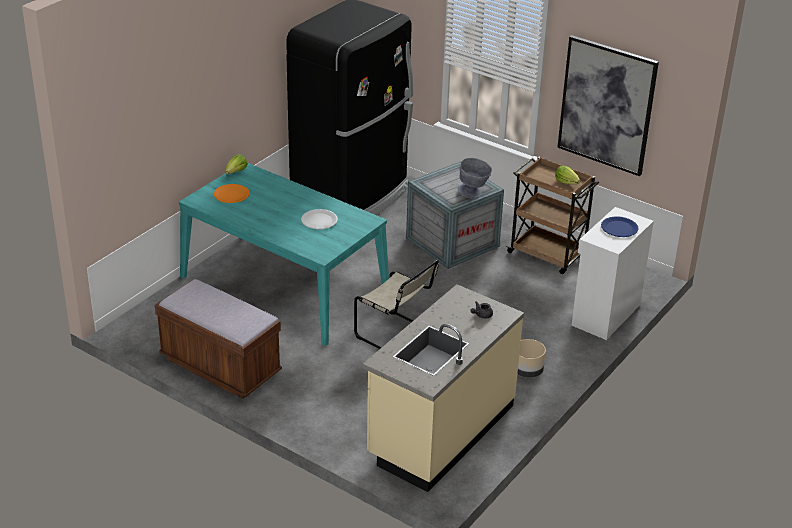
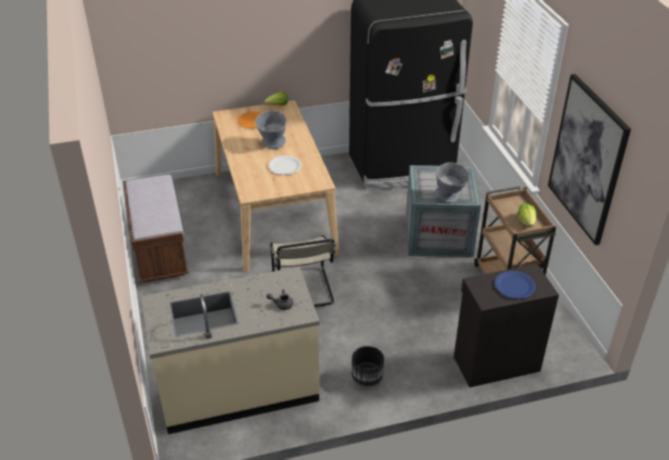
camera: 40 degrees right, 5 degrees up
(281, 208) = (272, 145): none -> grey bowl
(284, 285) = (273, 211): turquoise dining table -> beige dining table
(527, 371) = (367, 377): beige planter -> black planter
(604, 314) = (495, 363): white cabinet -> black cabinet

